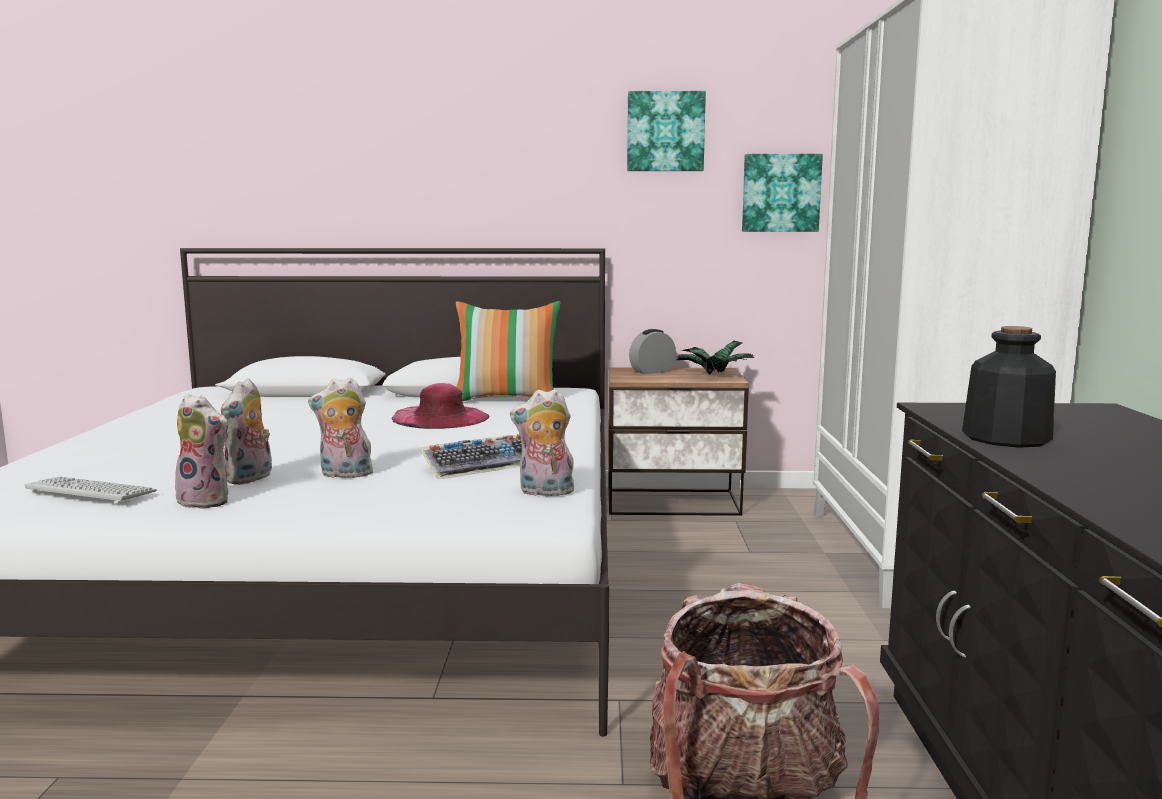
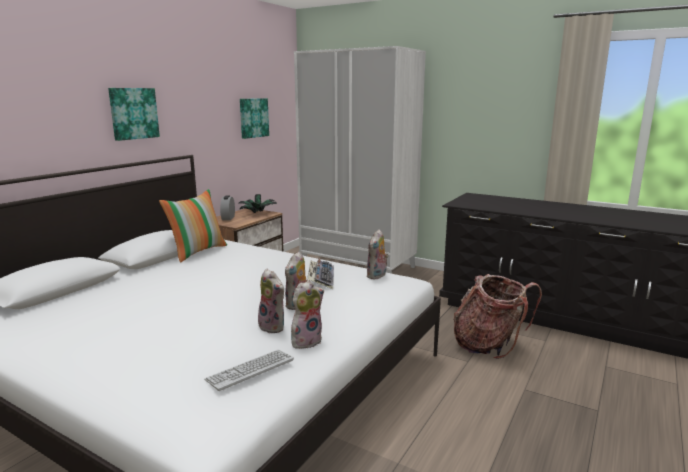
camera: 60 degrees left, 5 degrees up
(441, 417) = (211, 270): pink hat -> none
(665, 132) = (208, 86): picture -> picture (133, 113)
(1004, 438) = (500, 208): bottle -> none

